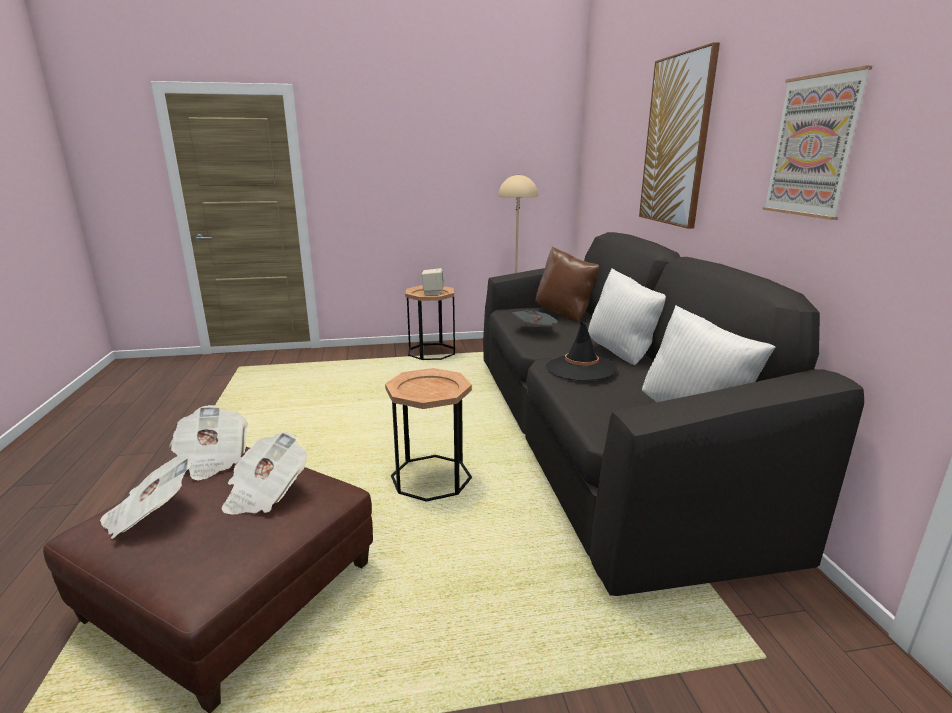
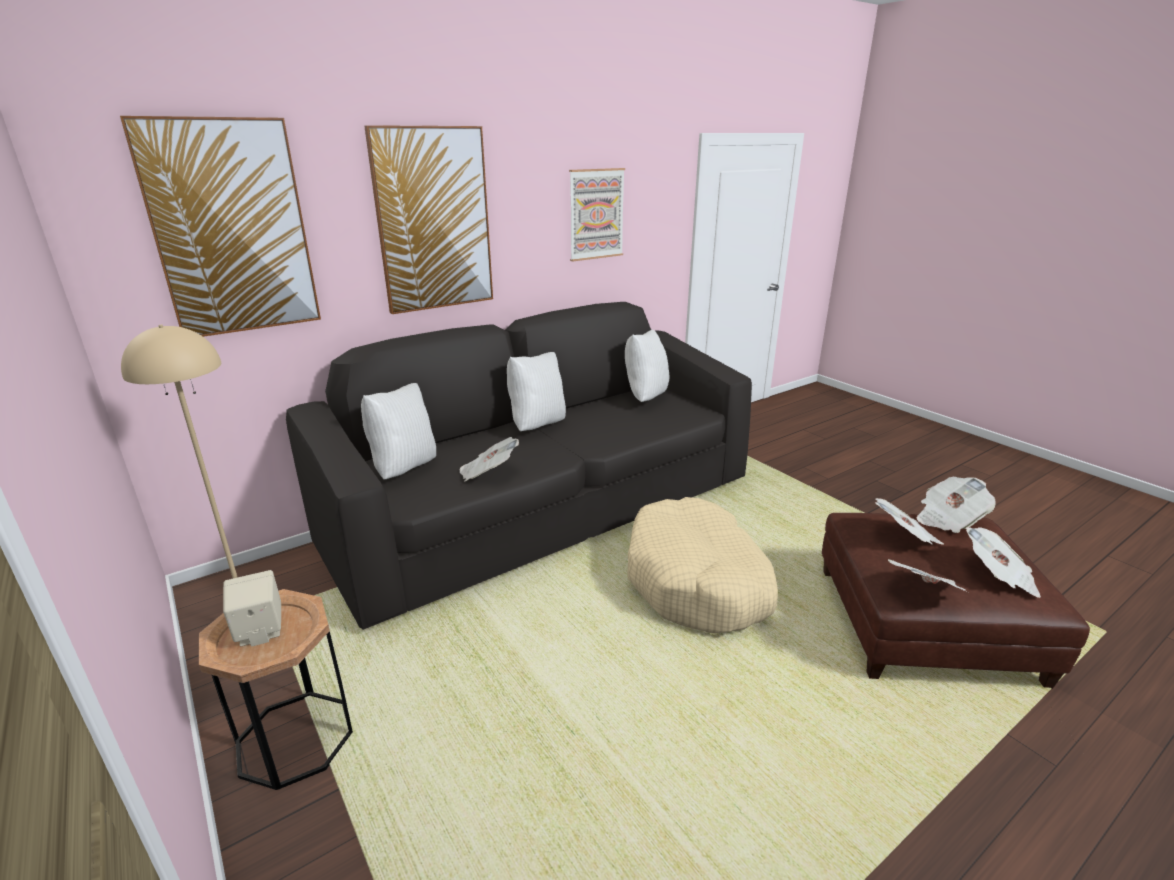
camera: 115 degrees left, 5 degrees up
(237, 552) = (948, 519): none -> newspaper
(431, 478) = (697, 581): brown side table -> beige dog bed
(565, 315) = (404, 468): brown pillow -> white pillow
(580, 368) = (593, 435): black hat -> none
(609, 139) = (231, 229): none -> picture

